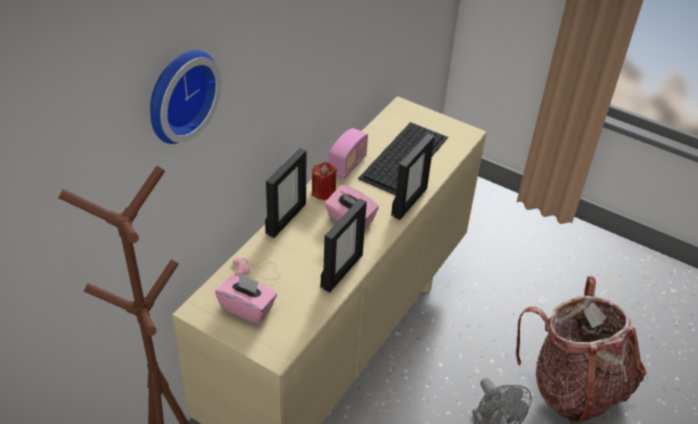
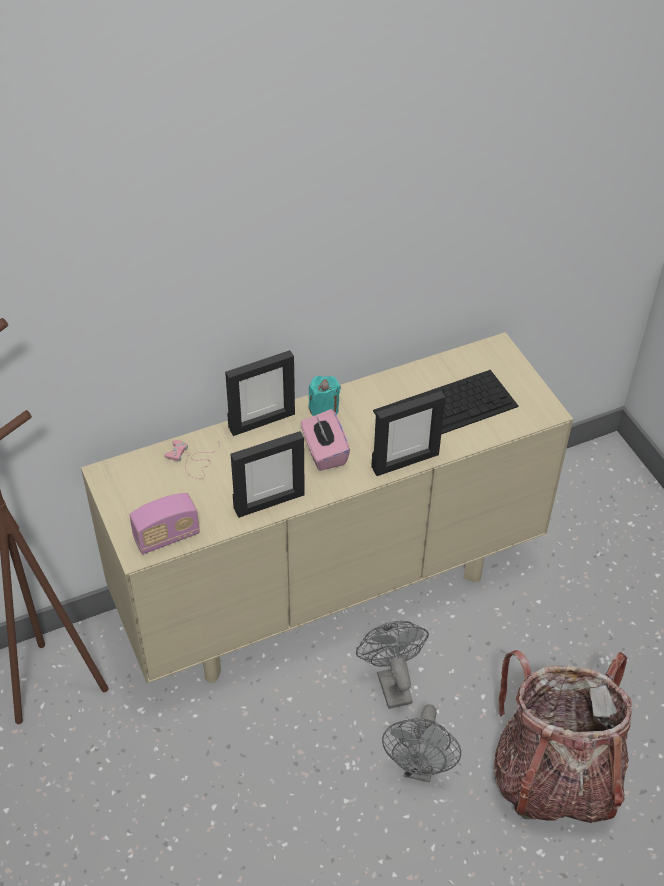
camera: 35 degrees right, 5 degrees up
(178, 94) = (103, 252): wall clock -> none
(247, 308) = (150, 494): pink tissue box -> none
(323, 192) = (324, 409): red candle -> turquoise candle
(347, 165) = (375, 391): radio -> radio (167, 537)
(429, 383) = (391, 682): none -> grey fan

